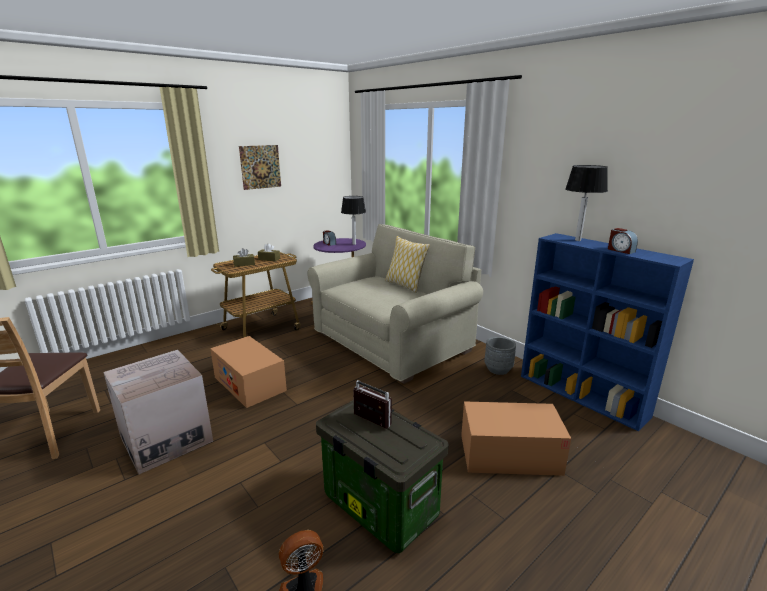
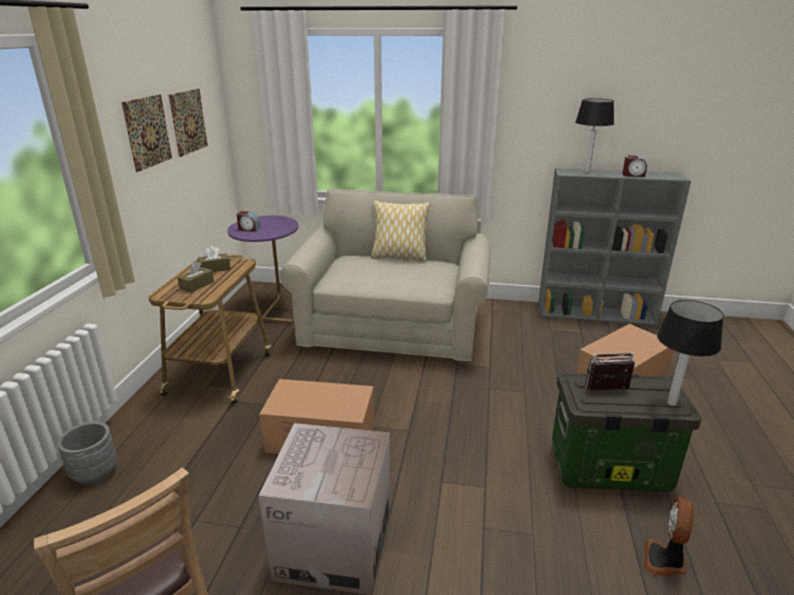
camera: 40 degrees left, 5 degrees up
(305, 165) = (188, 122): none -> picture
(354, 244) = (281, 222): table lamp -> table lamp (672, 403)
(498, 369) = (517, 317): grey planter -> grey planter (95, 473)
(583, 395) = (596, 313): blue bookcase -> grey bookcase

